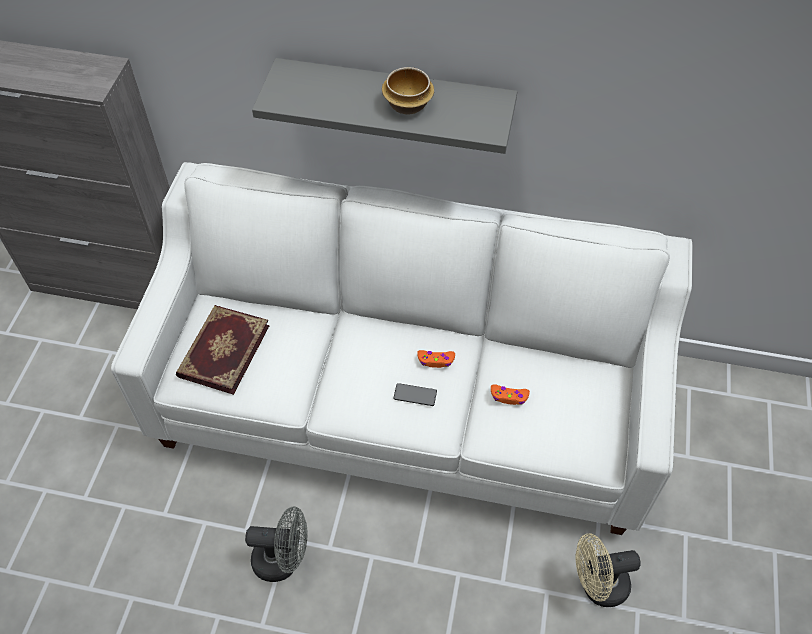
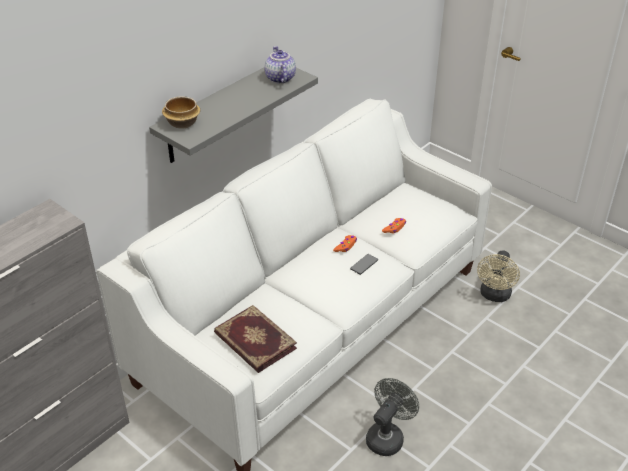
camera: 60 degrees left, 15 degrees down
(407, 104) = (250, 94): bowl -> bowl (181, 123)
(469, 112) = (279, 78): none -> teapot

